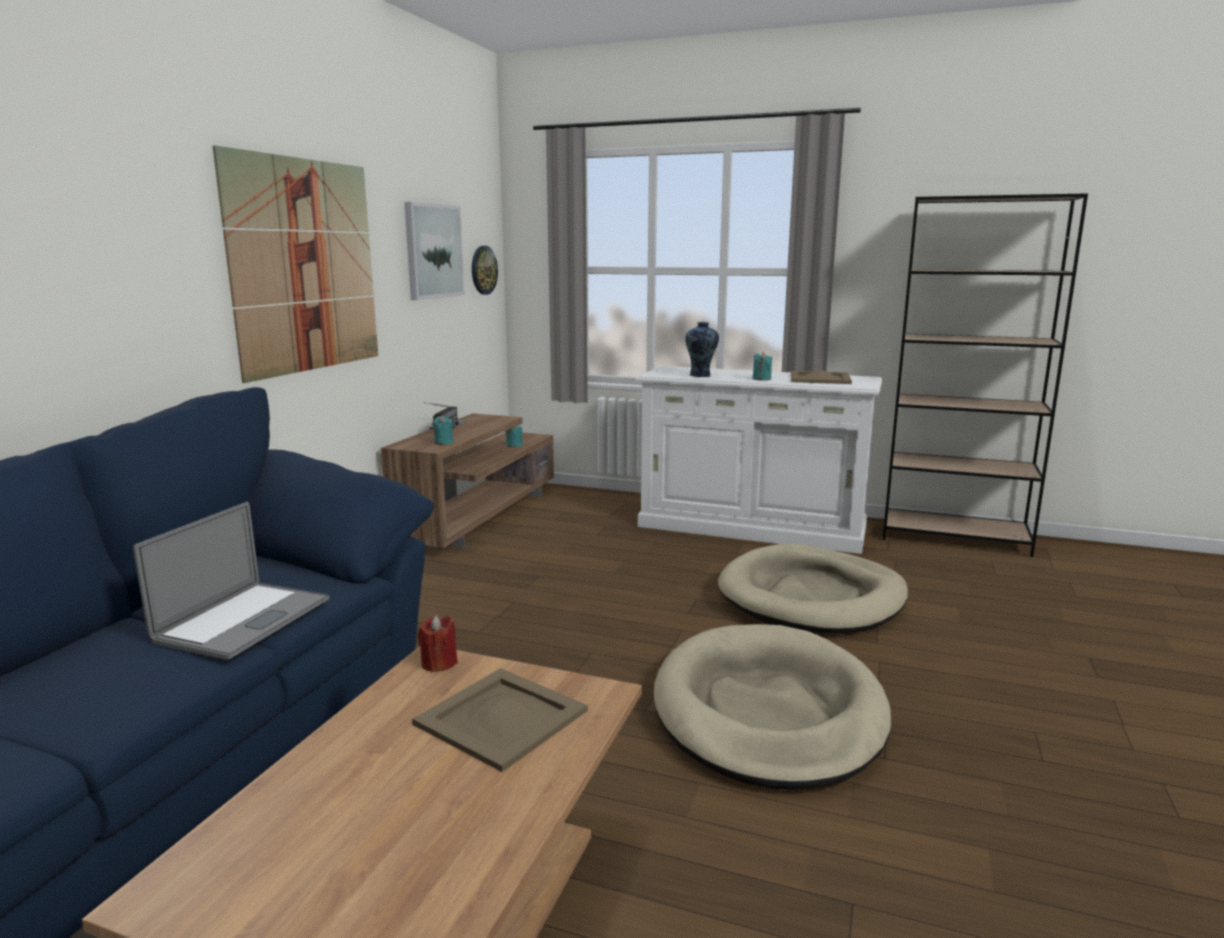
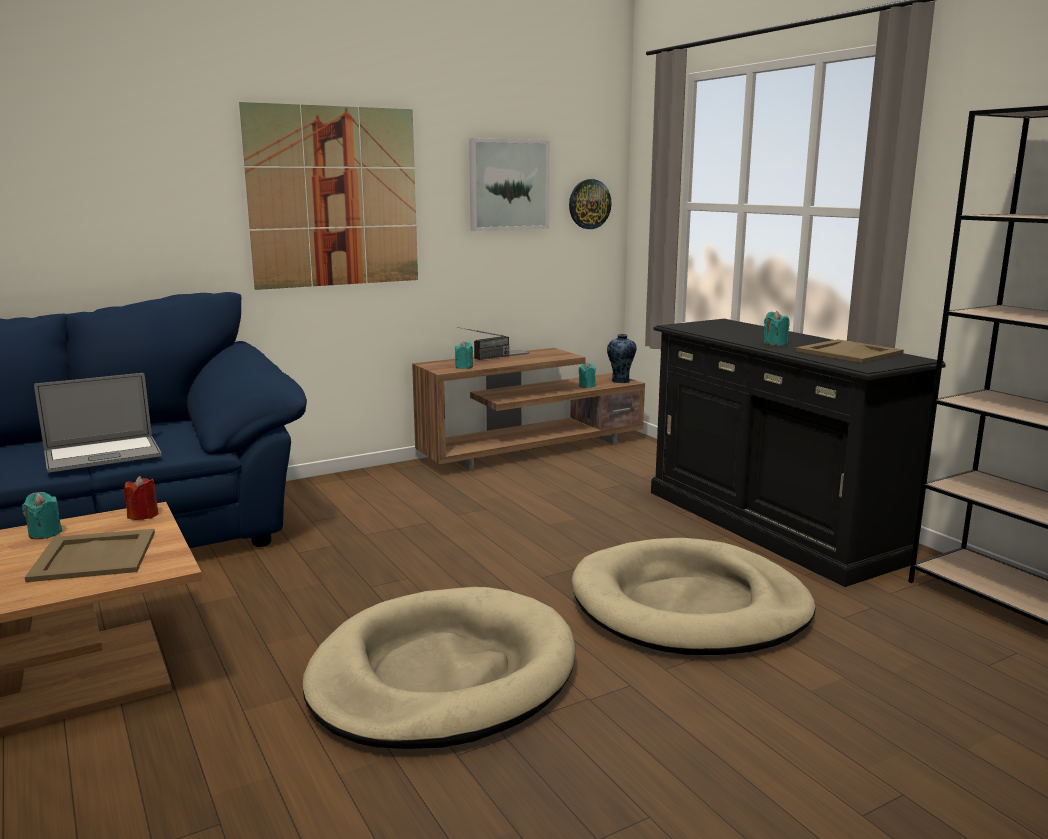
camera: 40 degrees right, 0 degrees up
(376, 723) = (45, 533): none -> turquoise candle
(701, 375) = (722, 332): vase -> vase (620, 381)
(752, 527) = (770, 525): white cabinet -> black cabinet

